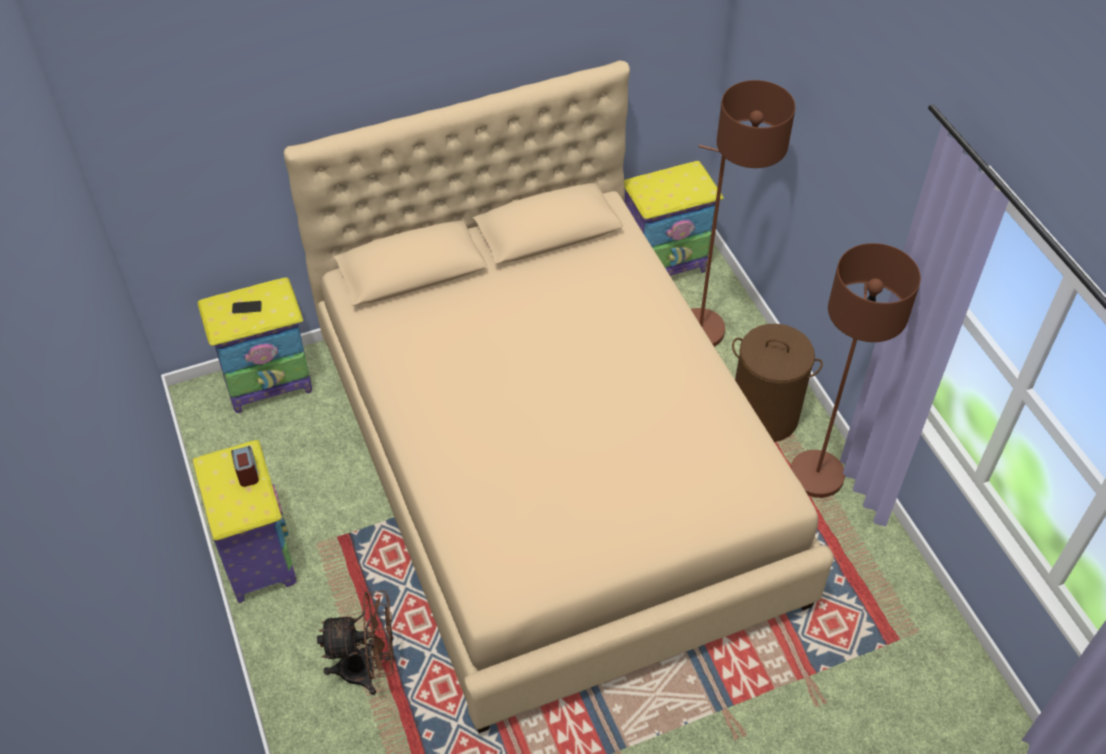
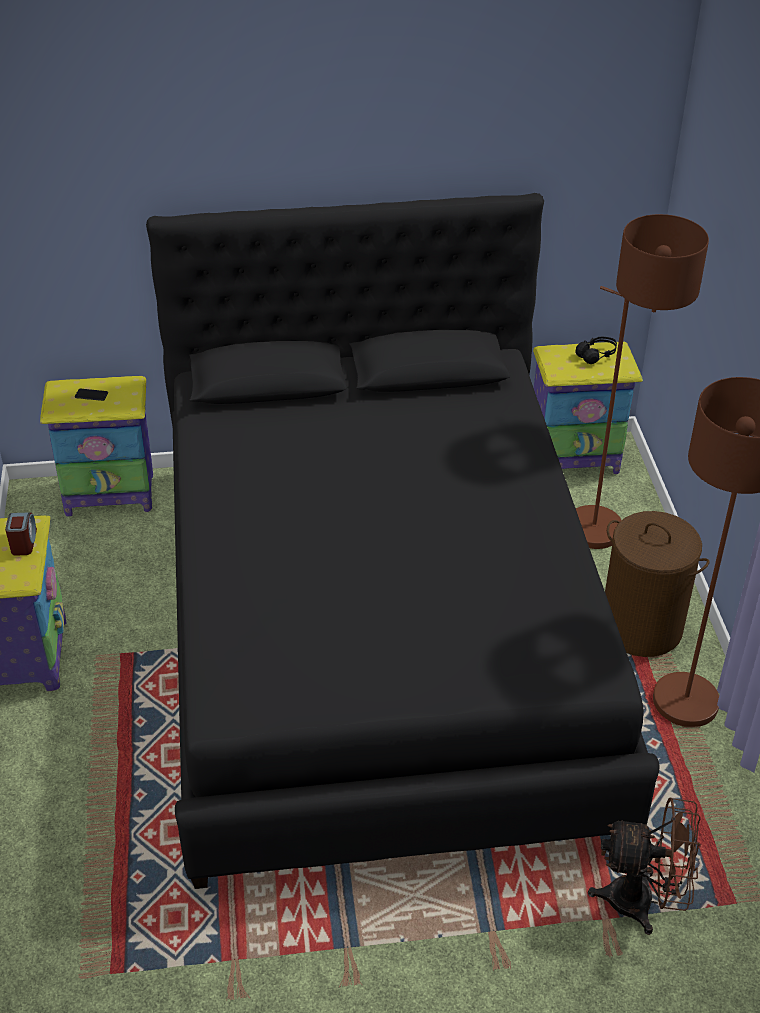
camera: 15 degrees right, 10 degrees down
(368, 668) = (100, 792): brown fan -> brown fan (643, 901)
(552, 466) = (380, 631): beige bed -> black bed
(679, 180) = (596, 355): none -> black headphones

